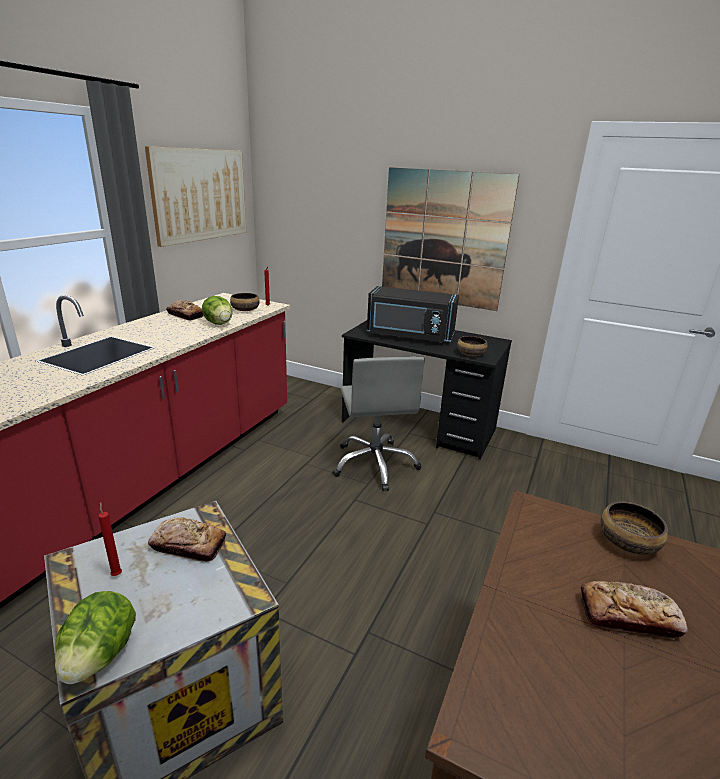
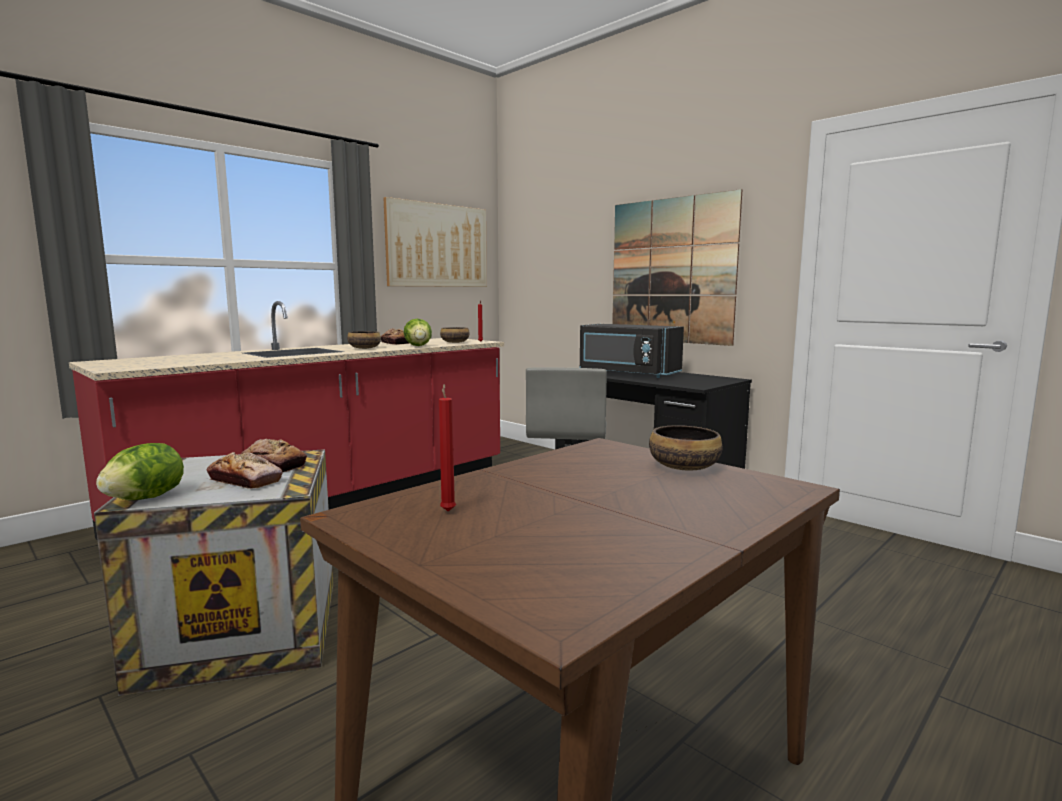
camera: 20 degrees right, 15 degrees down
(116, 574) = (202, 470): red candle -> red candle (448, 510)
(470, 354) = (683, 384): bowl -> bowl (364, 348)
(628, 616) = (609, 495): bread -> bread (245, 480)

